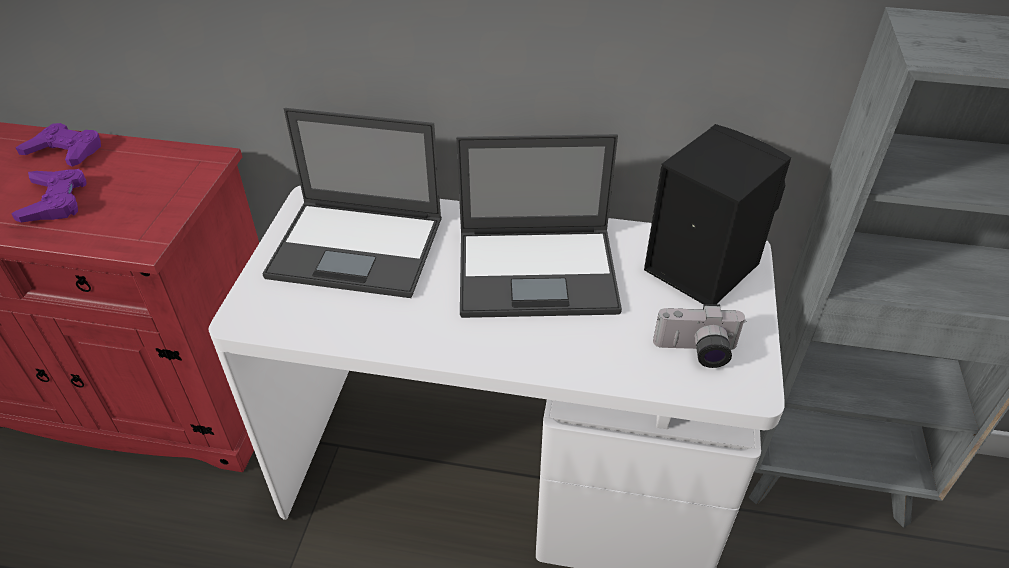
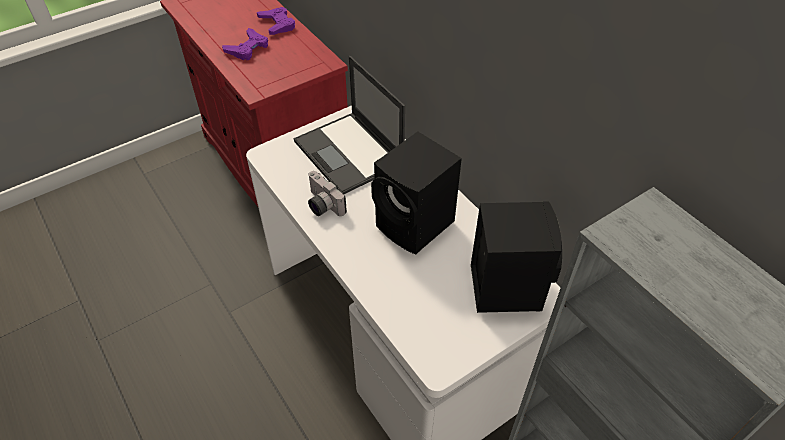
camera: 45 degrees right, 5 degrees up
(539, 271) = (416, 226): laptop -> black speaker
(696, 352) = (437, 327): camera -> camera (322, 205)

